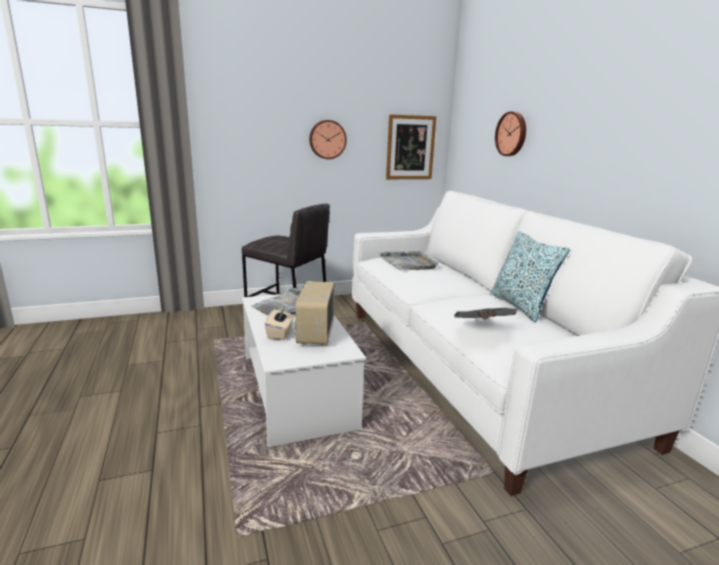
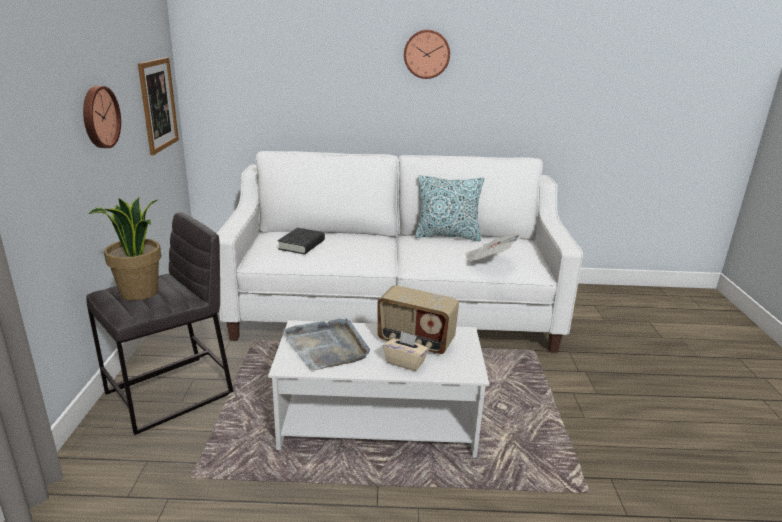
camera: 70 degrees left, 5 degrees up
(277, 239) = (139, 293): none -> potted plant
(408, 263) = (301, 245): grey tray -> black book
(512, 134) = (307, 79): wall clock -> wall clock (426, 54)

